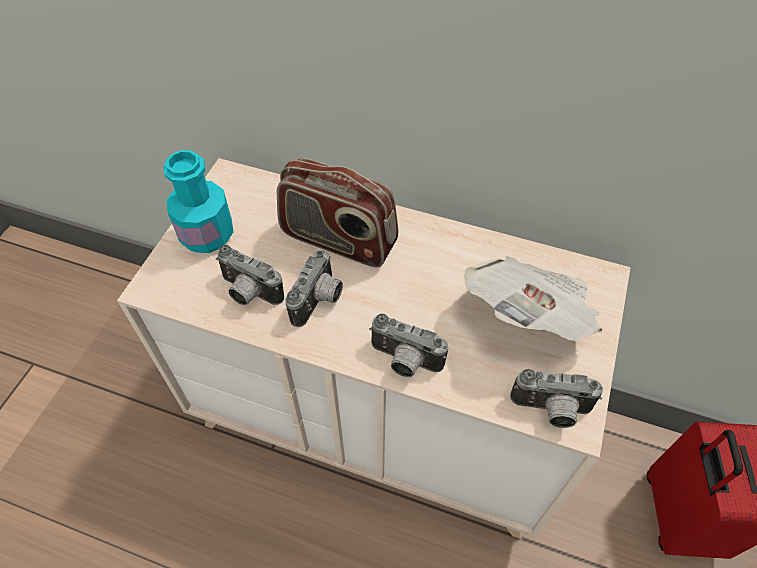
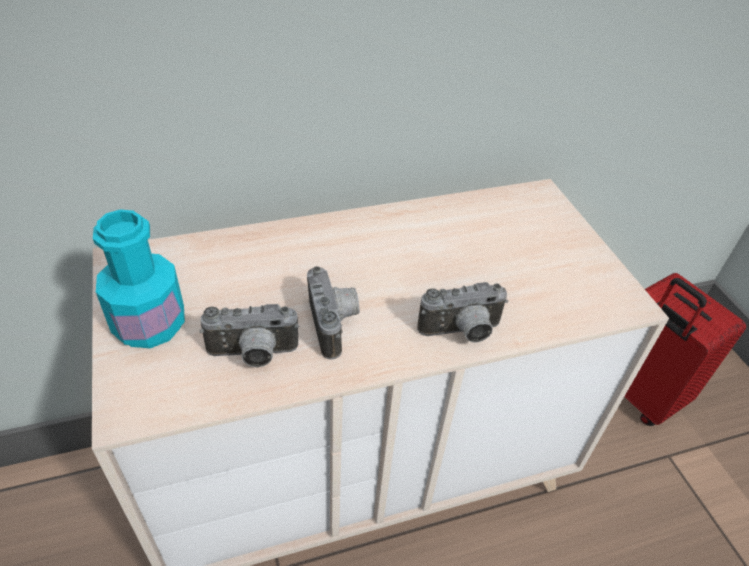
camera: 40 degrees left, 10 degrees down
(338, 240) = (300, 264): radio -> none
(531, 315) = (520, 244): newspaper -> none
(551, 411) = (606, 305): camera -> none

